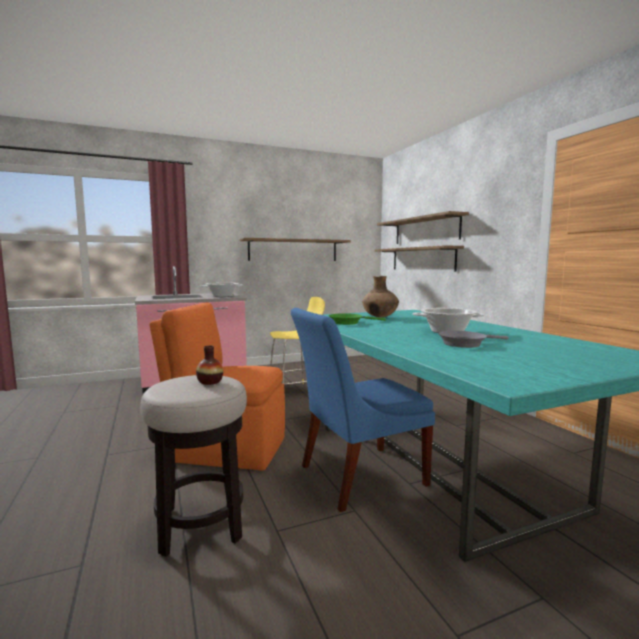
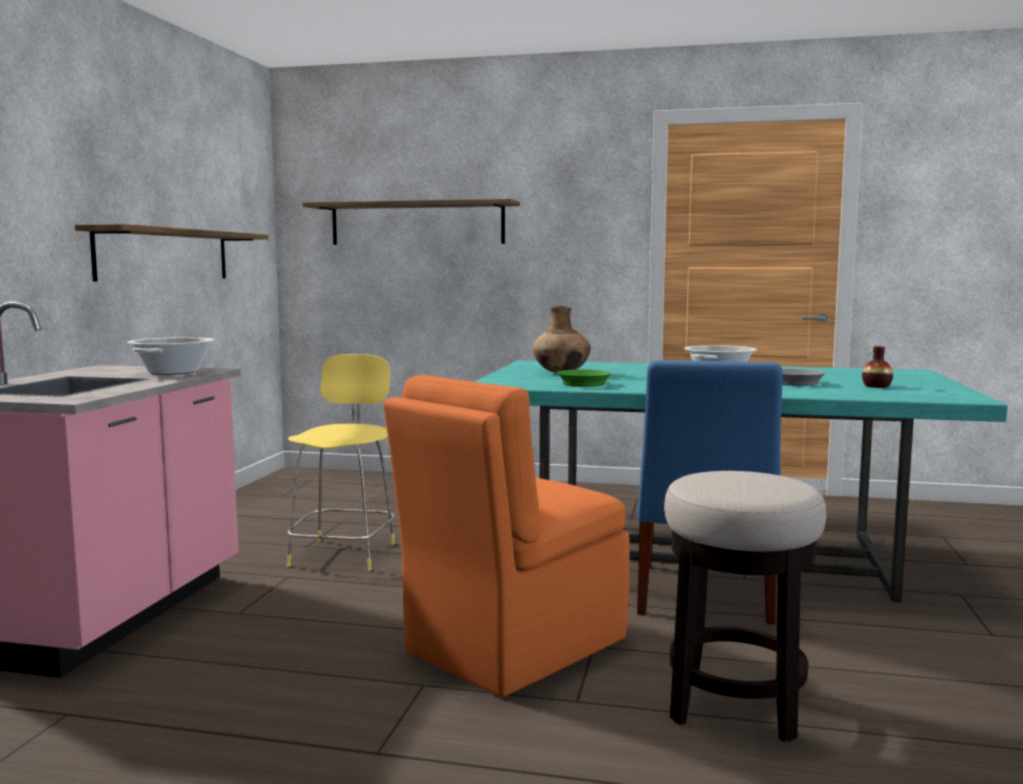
camera: 55 degrees left, 0 degrees up
(210, 382) = (747, 475): vase -> vase (876, 386)
(422, 259) = (411, 274): shelf -> none

